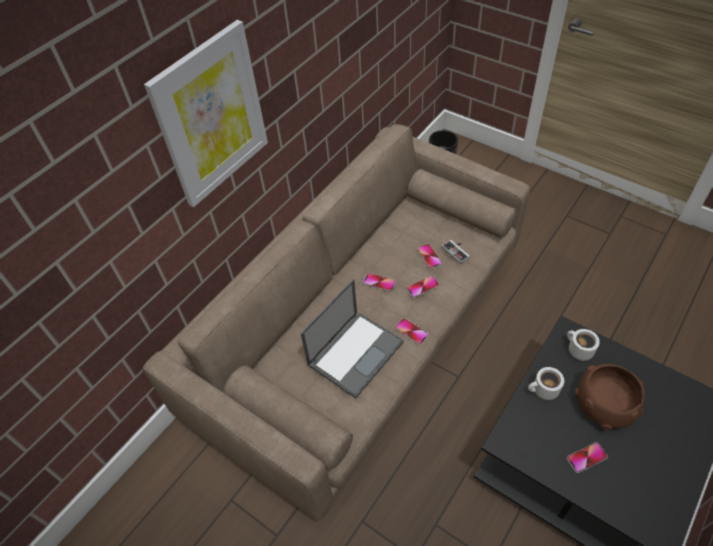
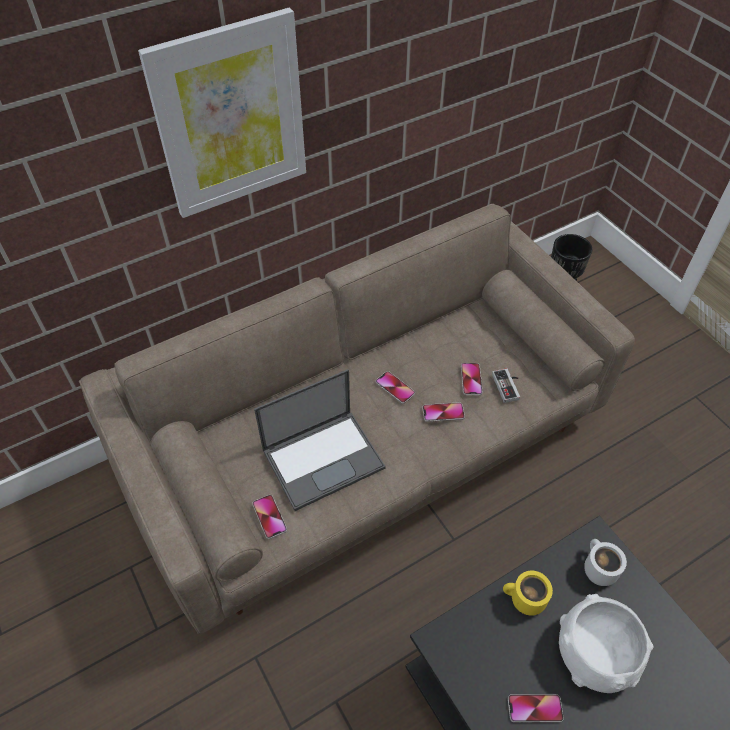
camera: 20 degrees right, 0 degrees up
(411, 332) = (401, 460): phone -> phone (269, 517)
(543, 391) = (524, 601): white mug -> yellow mug
(604, 404) = (595, 651): brown bowl -> white bowl

